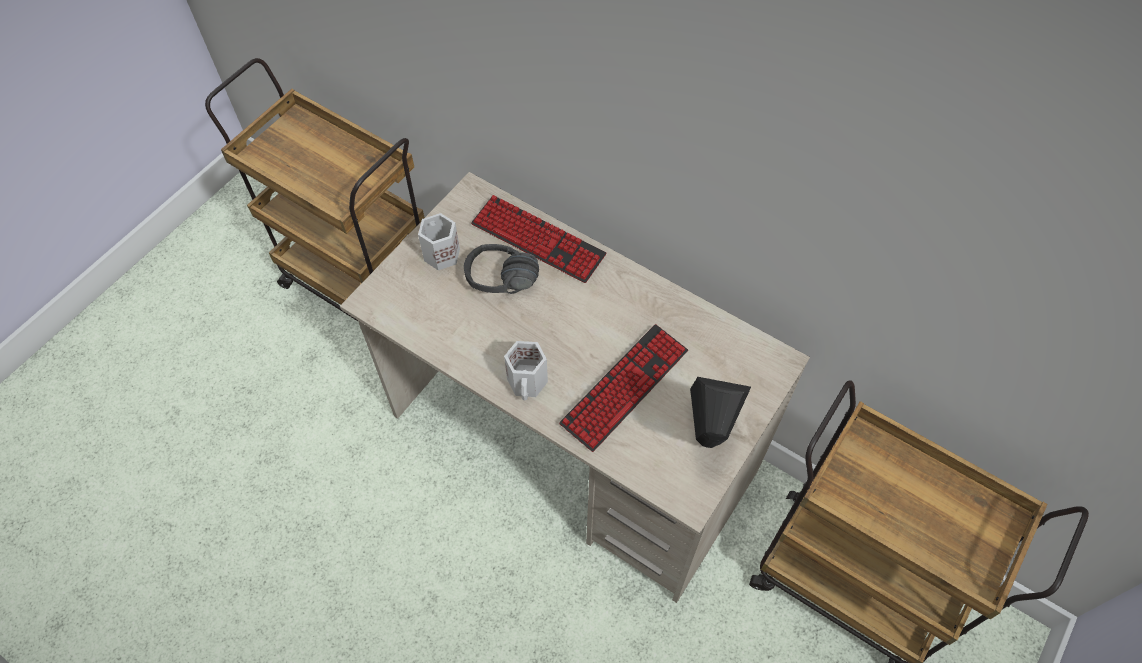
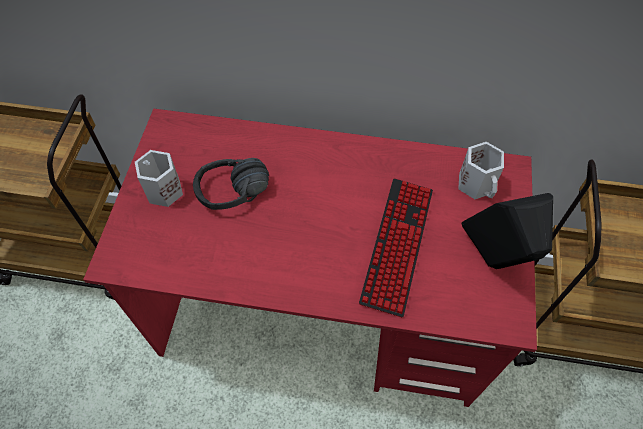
camera: 25 degrees left, 0 degrees up
(528, 382) = (308, 277): white mug -> white mug (477, 184)
(538, 240) = (248, 145): keyboard -> none
(572, 445) = (322, 314): beige desk -> red desk

